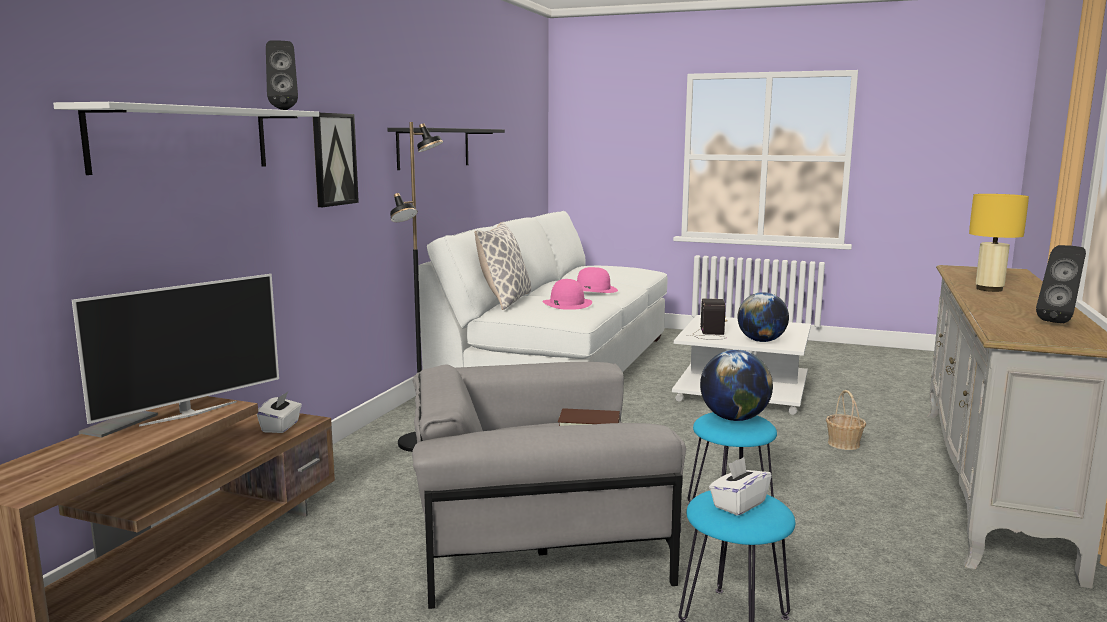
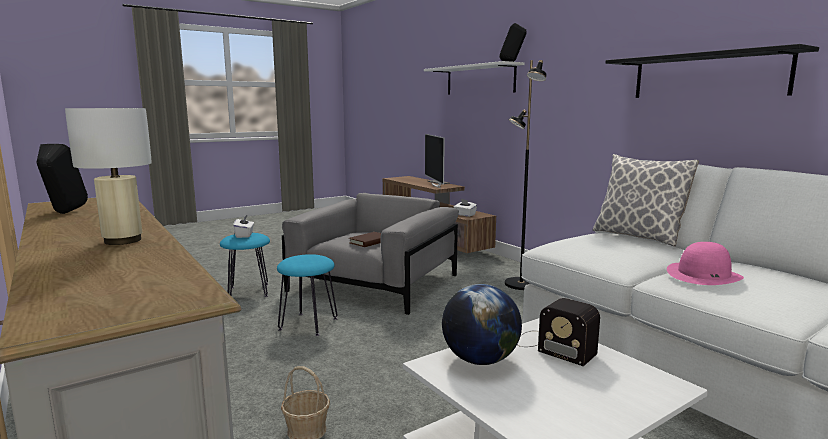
camera: 125 degrees right, 0 degrees up
(334, 159) = (565, 88): picture -> none
(567, 304) = (602, 247): pink hat -> none
(734, 418) = (306, 259): globe -> none
(990, 289) = (121, 241): yellow table lamp -> white table lamp

